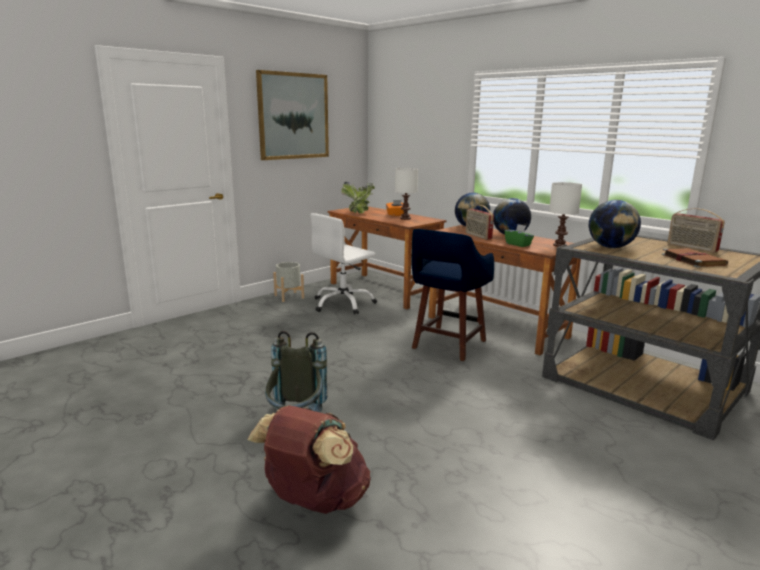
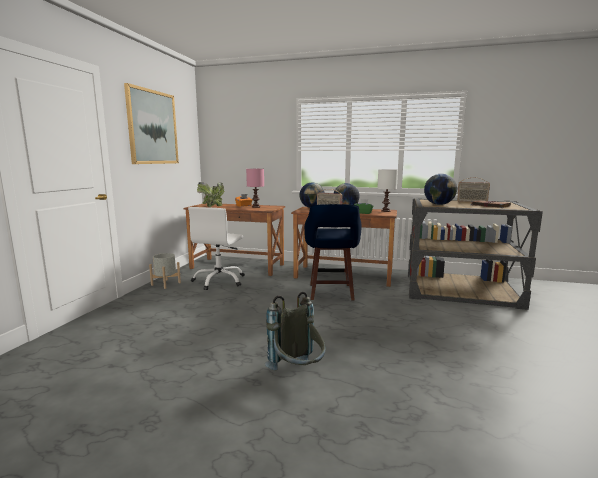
camera: 30 degrees left, 5 degrees down
(314, 501) = (399, 431): brown backpack -> none
(405, 218) = (255, 207): white table lamp -> pink table lamp

